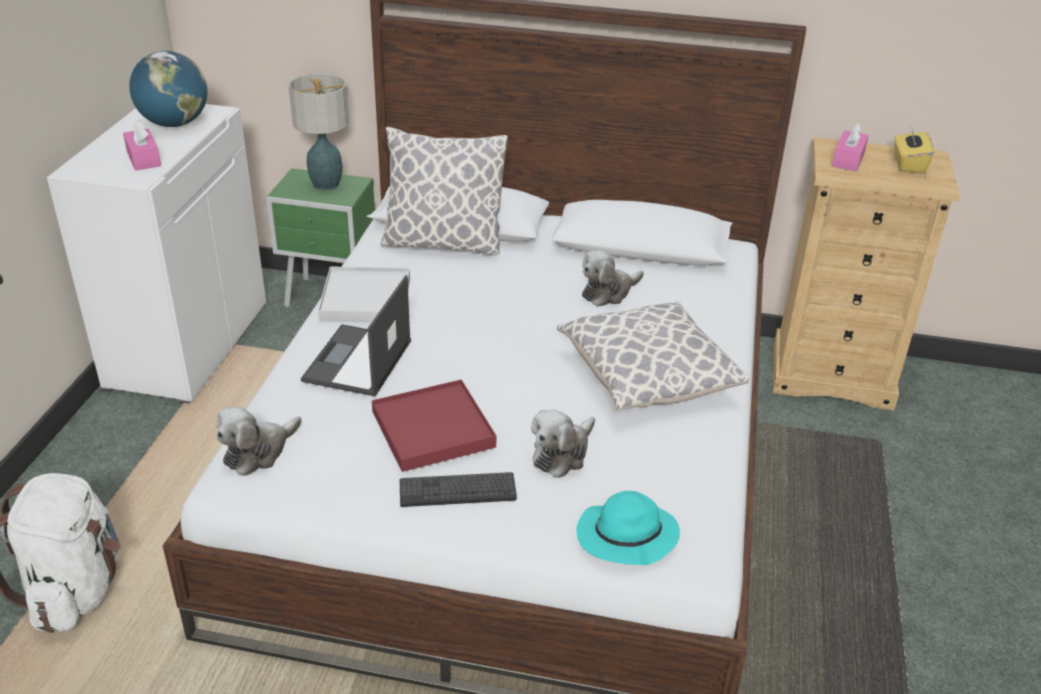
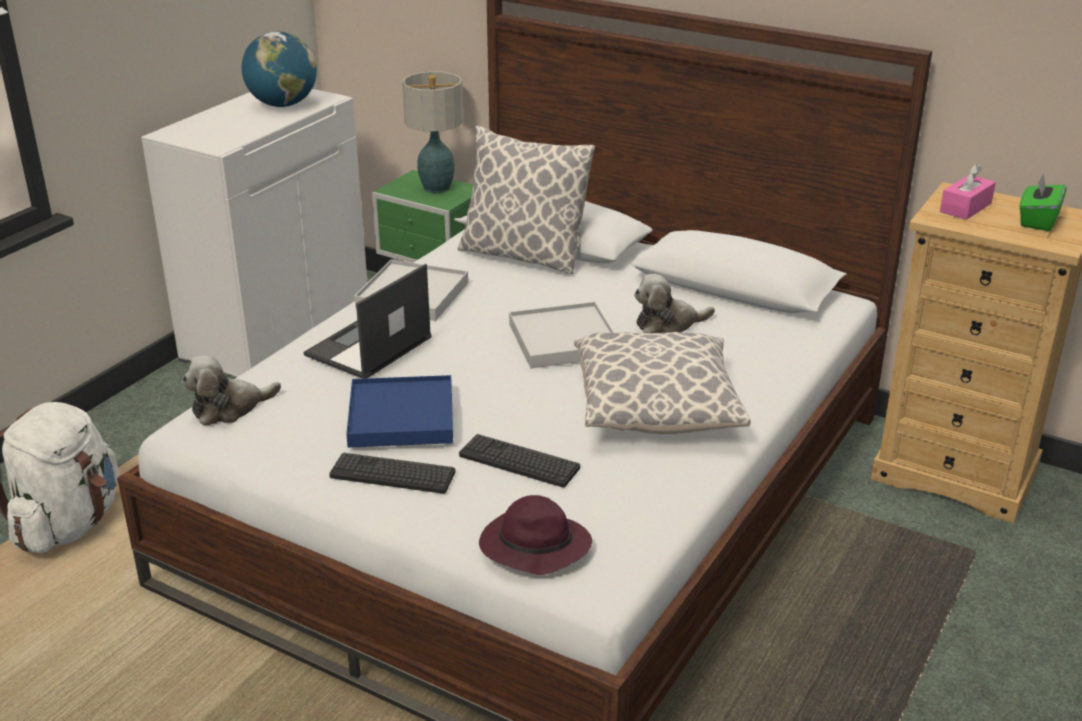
camera: 20 degrees right, 5 degrees down
(143, 158) = (234, 130): pink tissue box -> none
(432, 429) = (401, 416): red tray -> blue tray
(530, 323) = (563, 340): none -> white tray
(562, 453) = (519, 462): plush toy -> keyboard
(625, 537) = (533, 547): turquoise hat -> purple hat
(908, 164) = (1037, 220): yellow tissue box -> green tissue box

